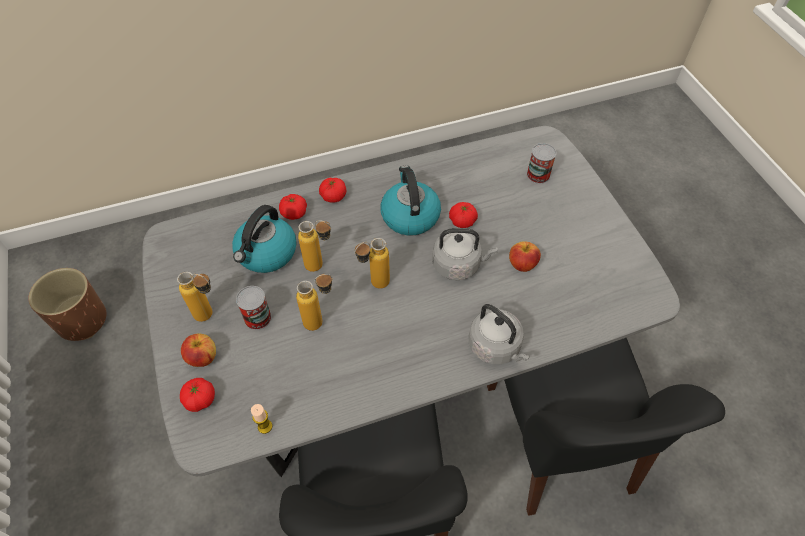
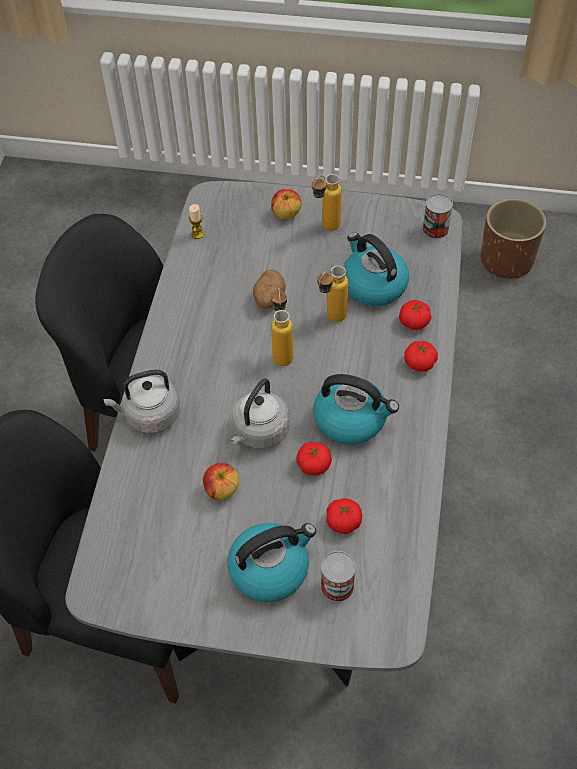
camera: 120 degrees right, 0 degrees up
(200, 399) = (249, 204): tomato -> tomato (343, 522)
(257, 318) = (302, 258): can -> can (435, 229)
(321, 321) = (269, 299): bottle -> potato
(555, 211) = (270, 568): none -> kettle

